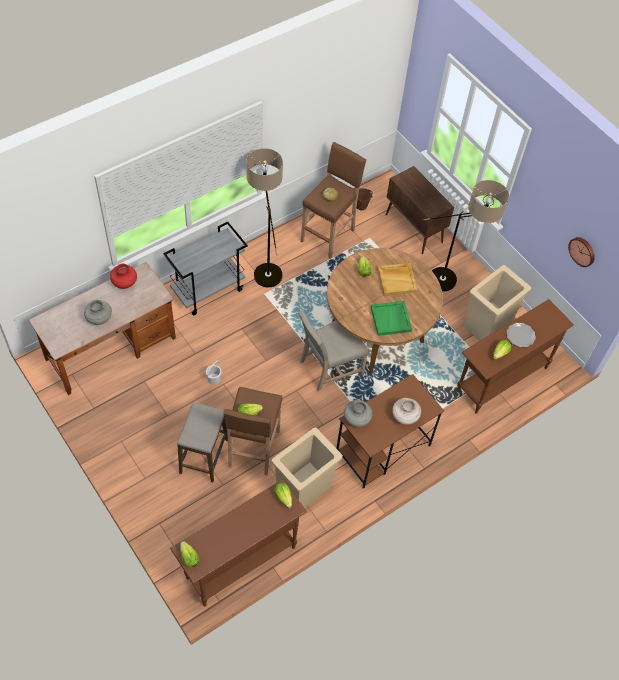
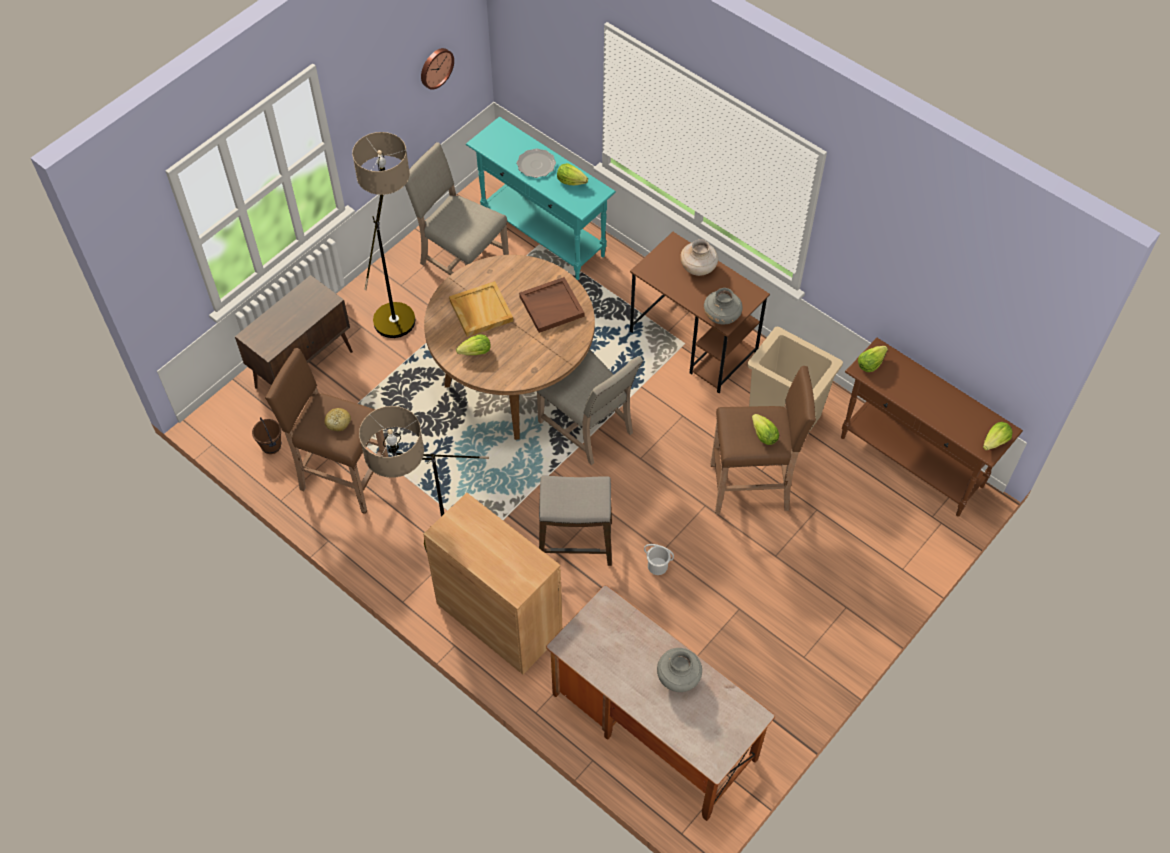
camera: 100 degrees left, 0 degrees up
(124, 283) = (598, 664): red vase -> none
(204, 456) = (784, 544): stool -> stool (575, 543)
(208, 290) = (499, 618): grey cart -> brown cabinet
(391, 319) = (552, 306): green tray -> brown tray
(488, 325) = (460, 260): beige trash can -> beige chair
(501, 379) = (543, 236): brown console table -> turquoise console table

